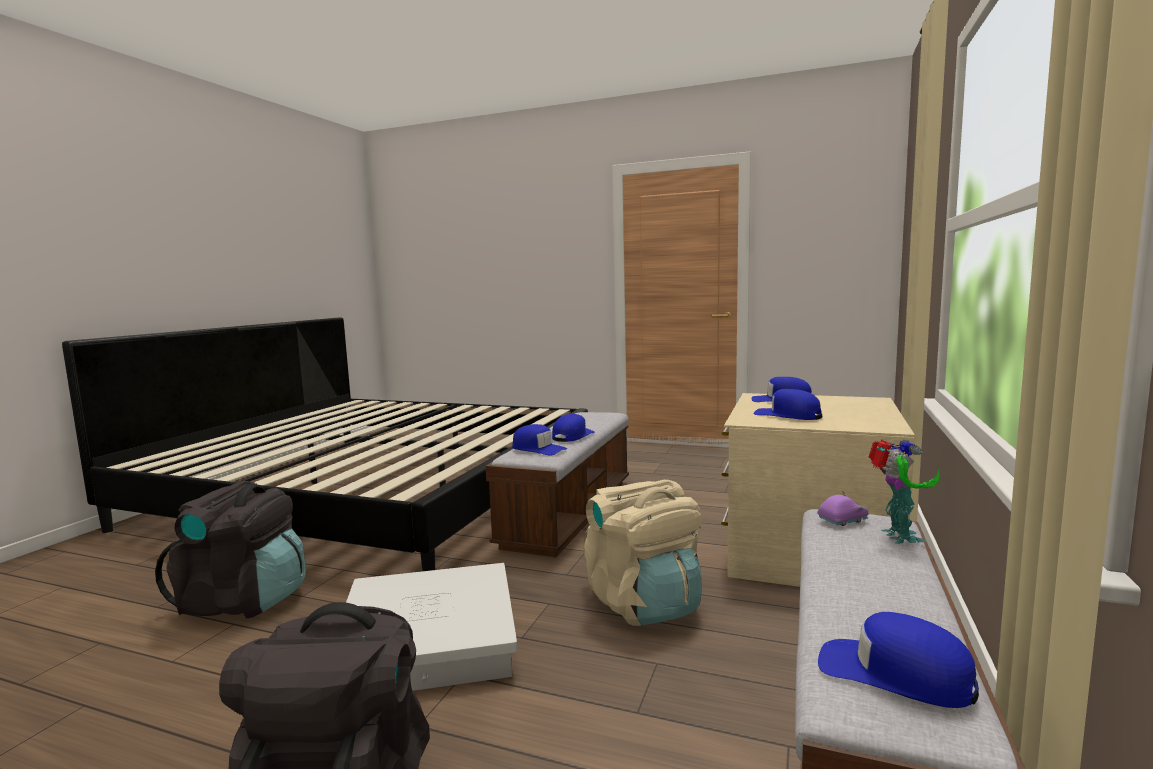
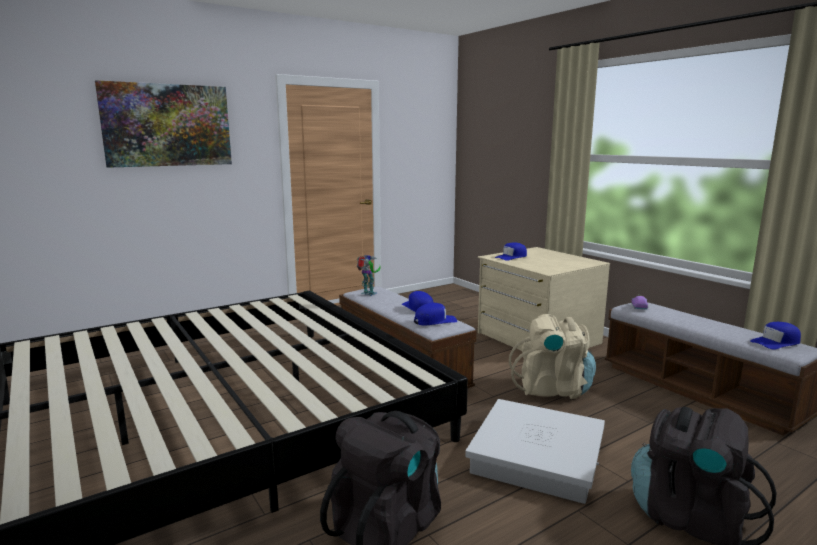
camera: 55 degrees left, 5 degrees up
(508, 230) = (167, 125): none -> picture
(787, 415) = (548, 264): blue cap -> none
(898, 537) = (664, 307): toy robot -> toy robot (368, 294)

